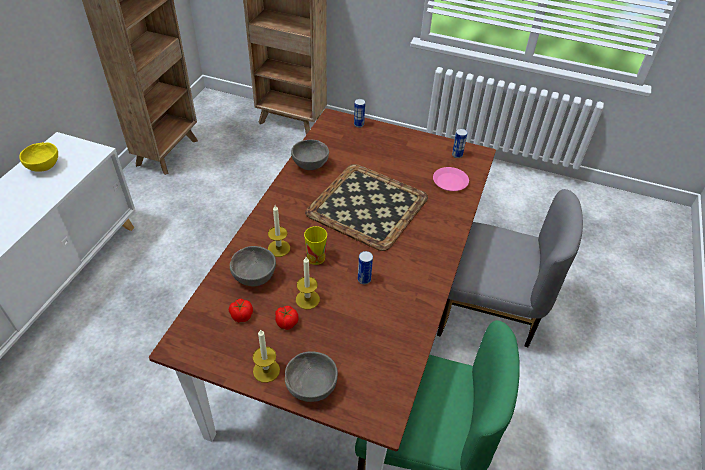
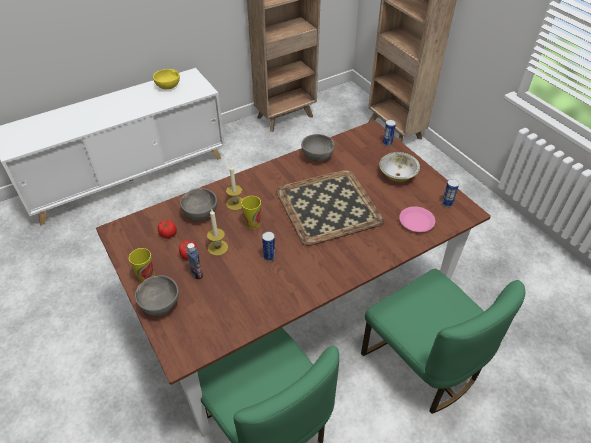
camera: 40 degrees right, 0 degrees up
(266, 370) = (146, 277): candle -> cup
(314, 335) = (197, 273): none -> bottle
(396, 149) = (397, 175): none -> bowl
(488, 313) = (422, 364): grey chair -> green chair

